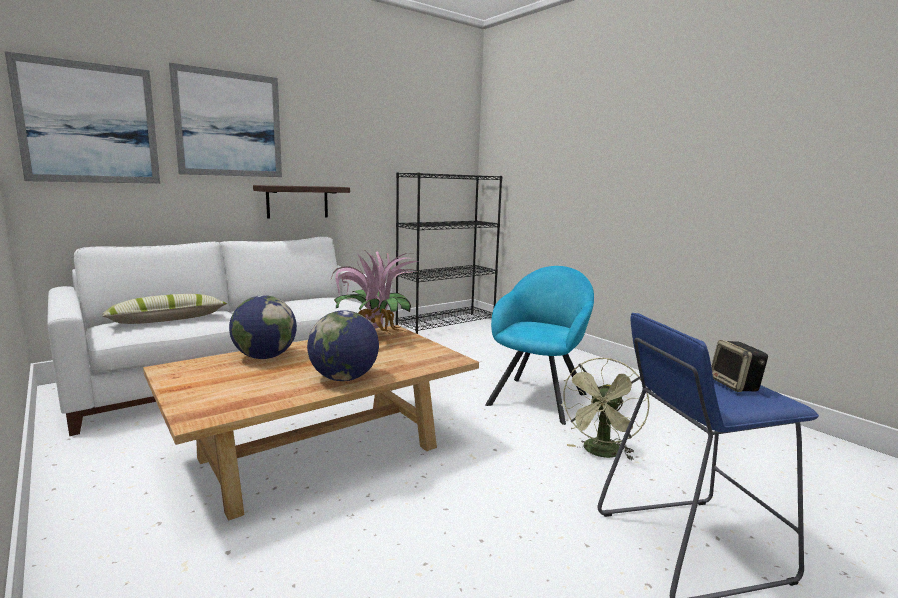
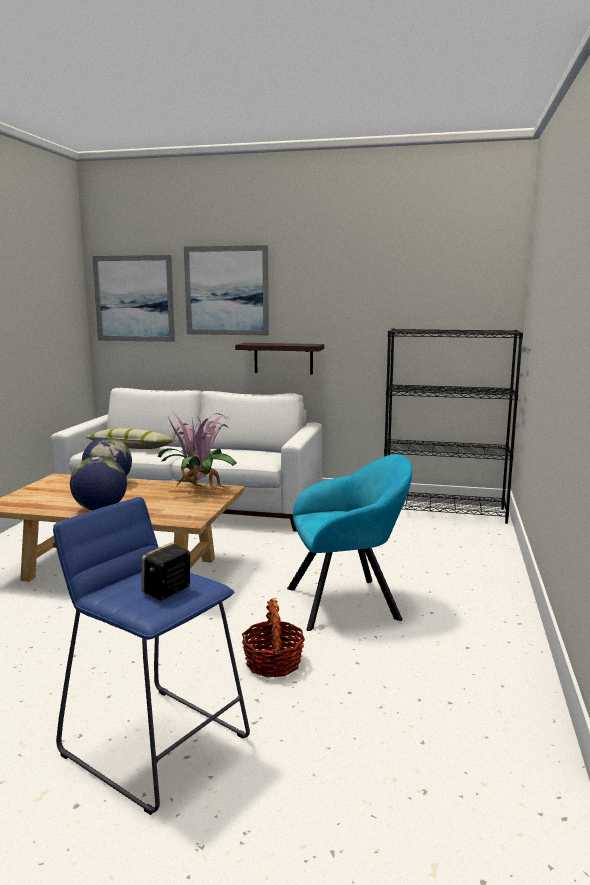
camera: 50 degrees right, 0 degrees up
(601, 453) = (273, 663): green fan -> basket

